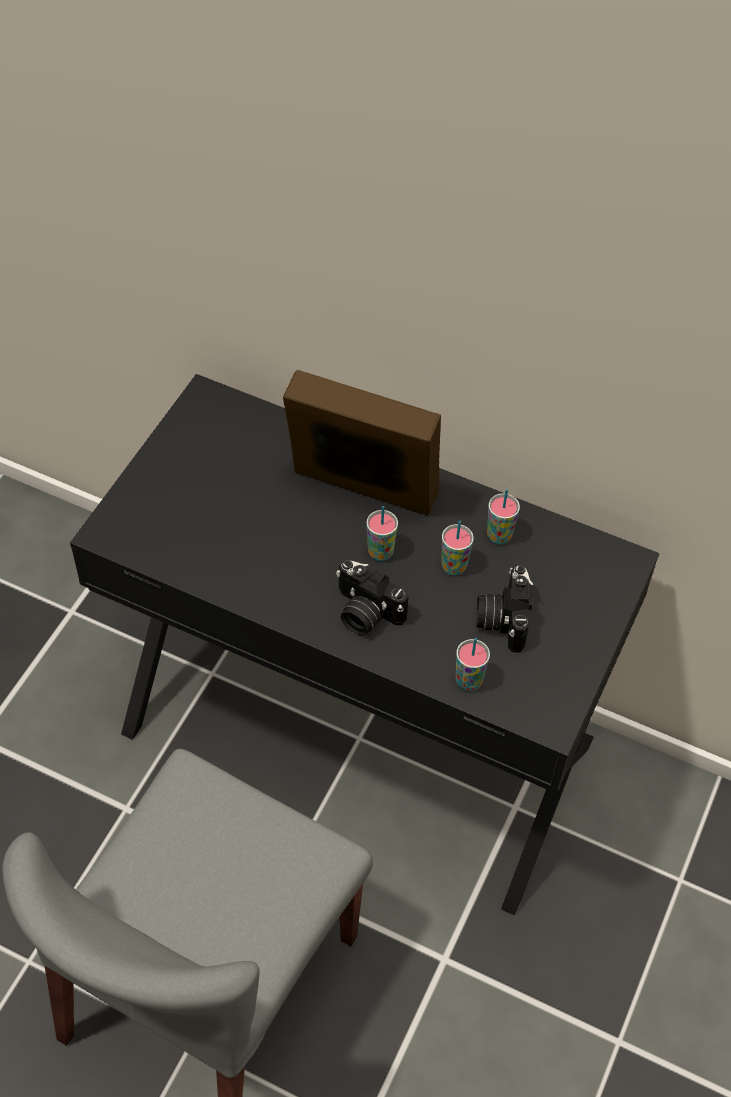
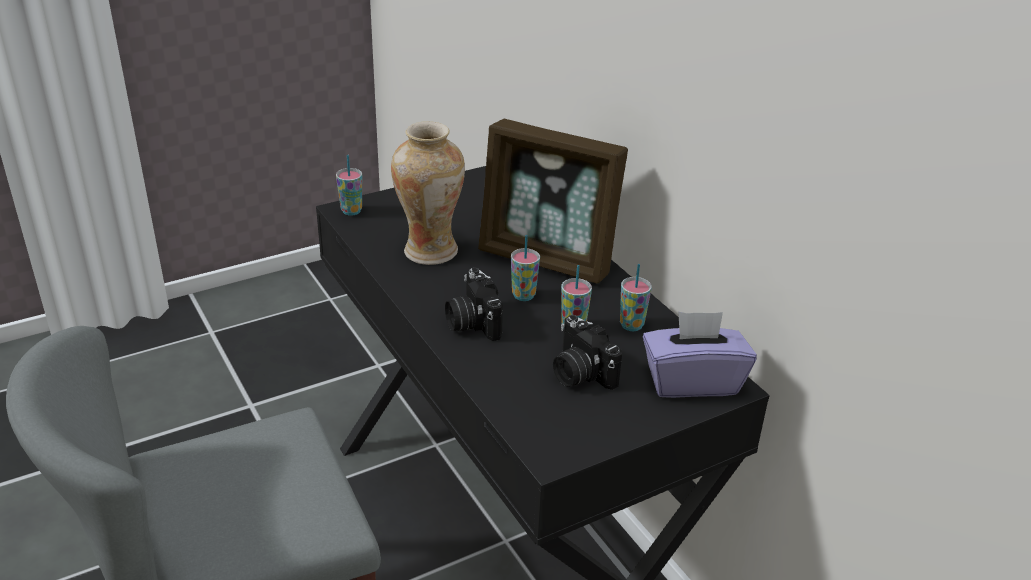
camera: 35 degrees right, 20 degrees down
(245, 543) = (430, 251): none -> vase
(361, 491) = (547, 259): picture frame -> picture frame turned 150 degrees clockwise
(468, 681) = (508, 397): cup -> cup (351, 211)
(502, 619) = (579, 373): camera -> camera turned 75 degrees counterclockwise
(593, 573) = (692, 381): none -> purple tissue box

